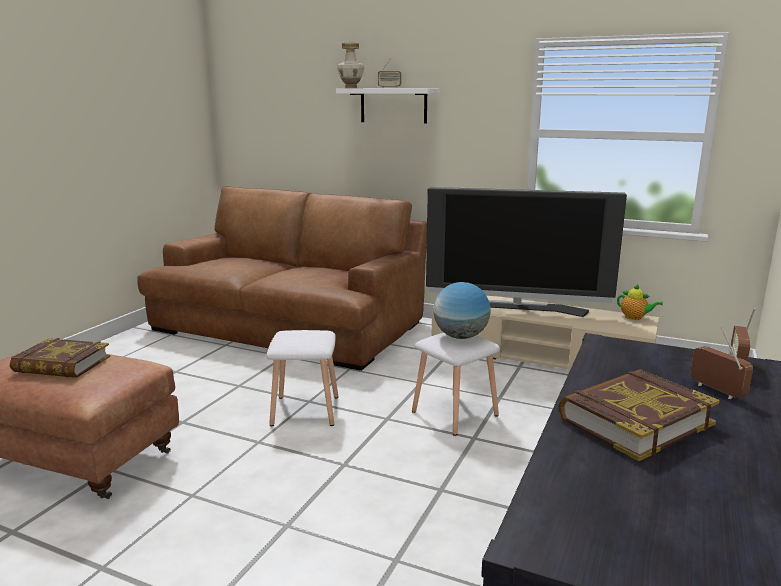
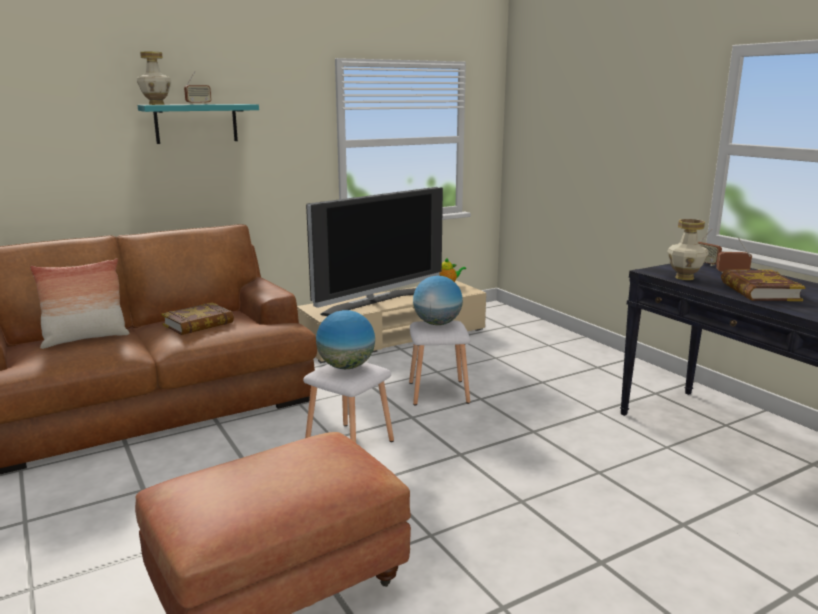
camera: 55 degrees left, 0 degrees up
(62, 365) = (274, 475): book -> book (198, 324)
(241, 262) = (85, 339): none -> pillow
(303, 336) = (346, 367): none -> globe
(393, 105) = (196, 123): white shelf -> turquoise shelf
(611, 365) = (684, 278): none -> vase

